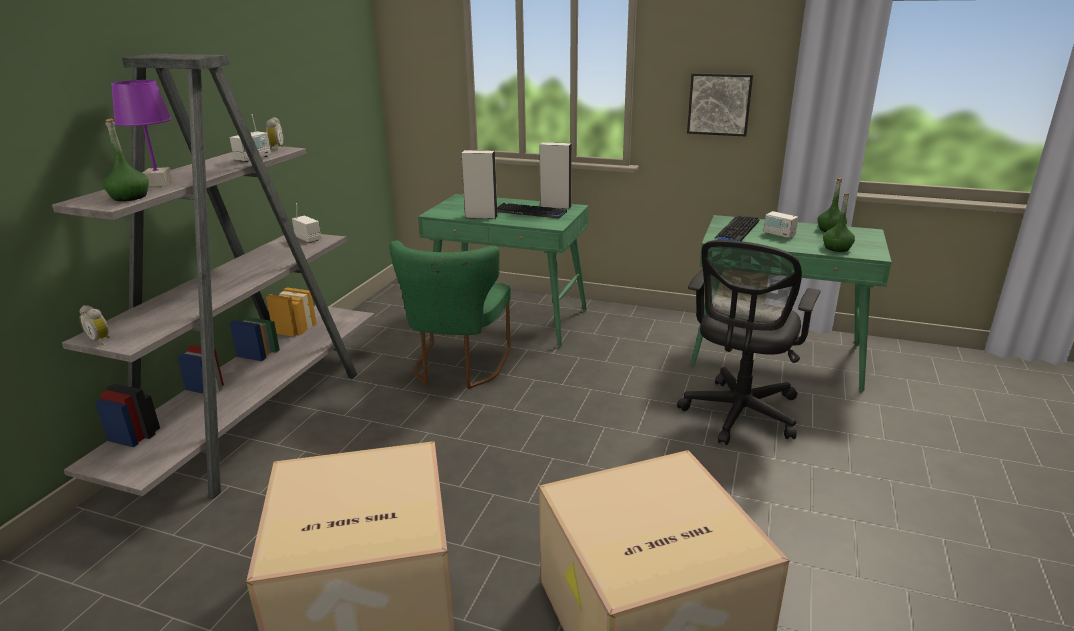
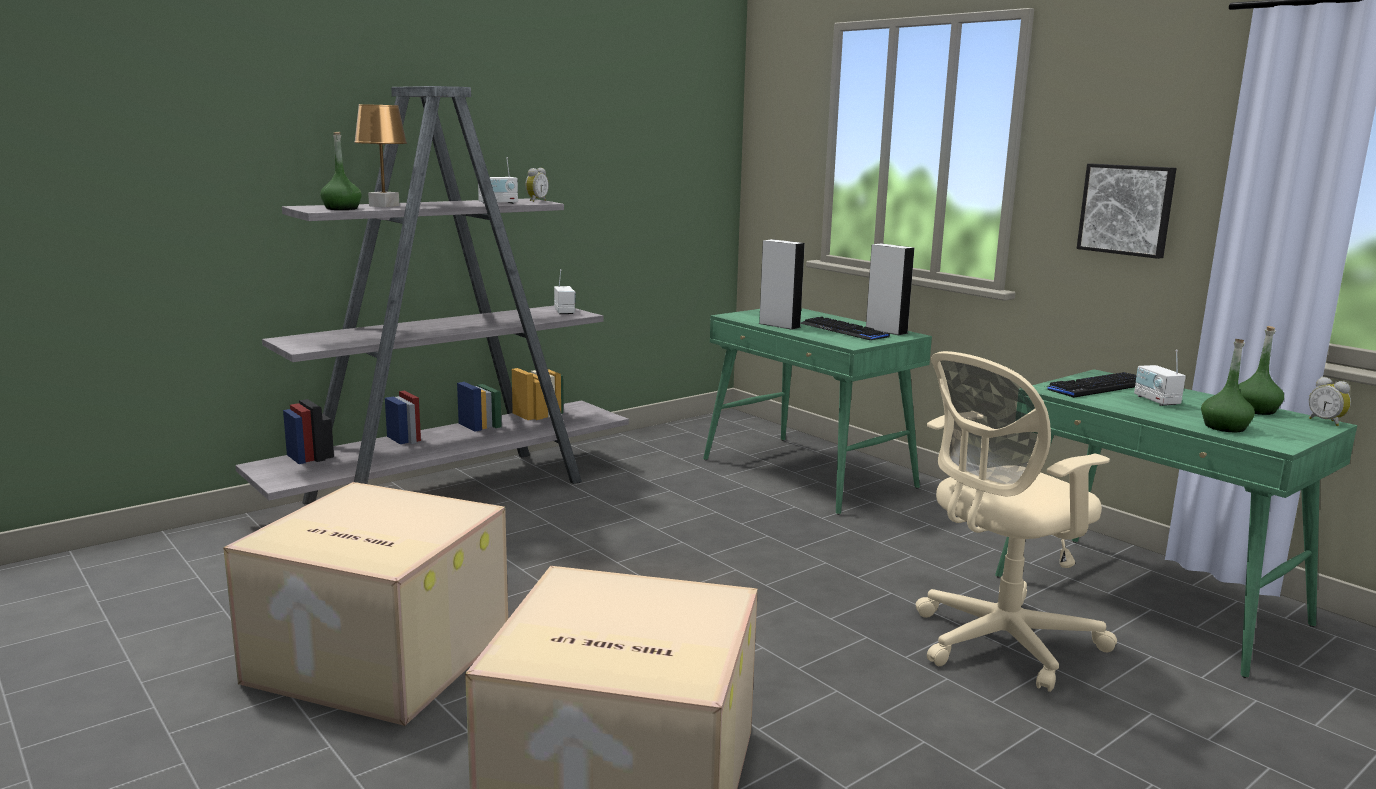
camera: 30 degrees right, 10 degrees down
(101, 340) = (287, 342): alarm clock -> alarm clock (1326, 422)
(159, 183) = (384, 206): purple table lamp -> brown table lamp
(457, 368) = (692, 503): green chair -> none
(738, 415) = (998, 644): black office chair -> beige office chair

